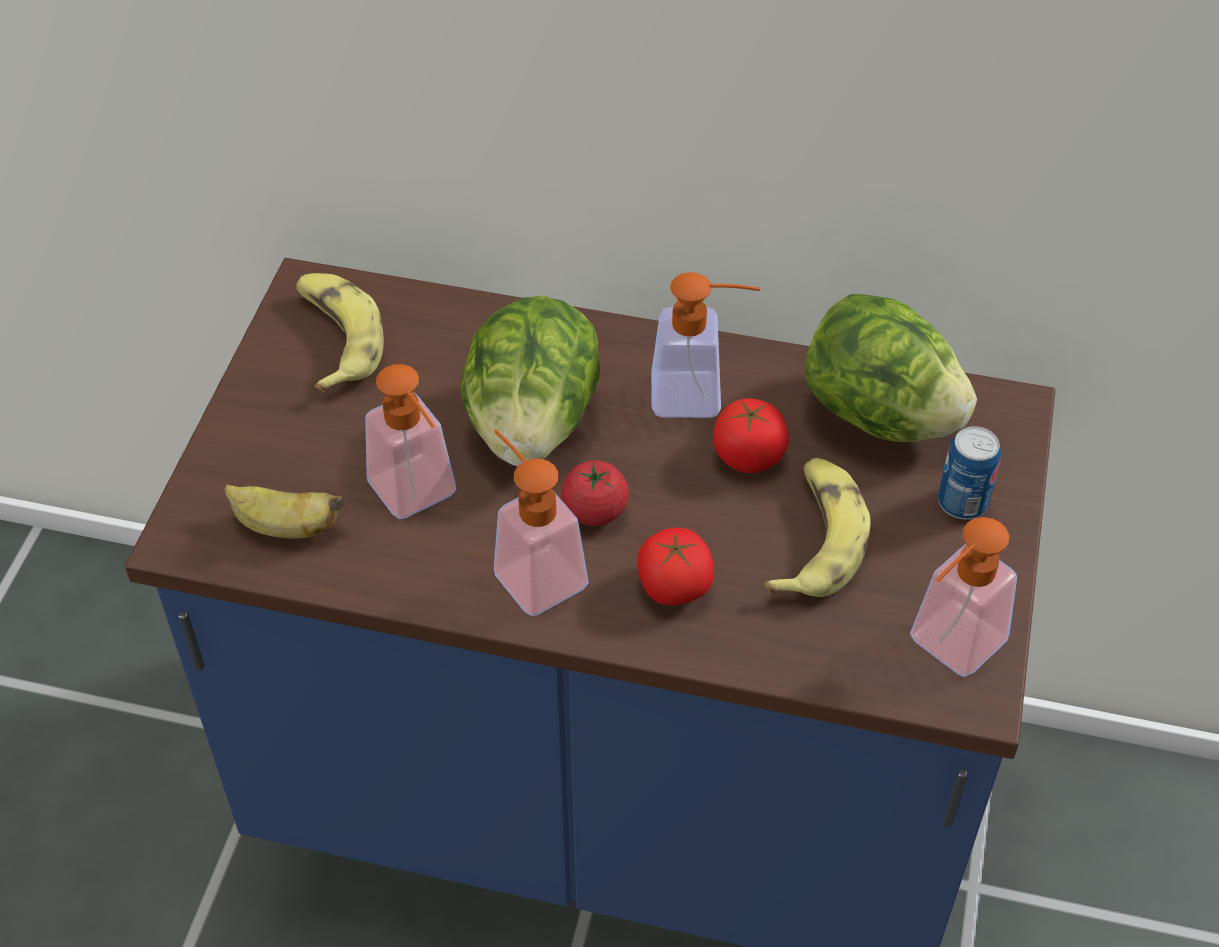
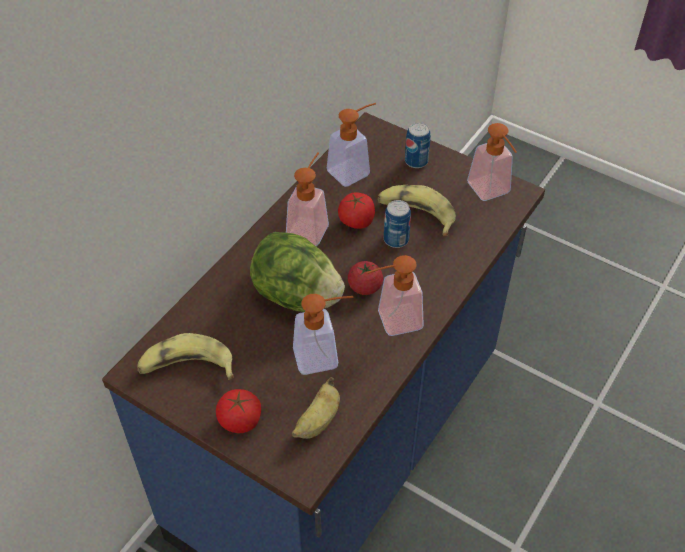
camera: 70 degrees left, 0 degrees up
(674, 586) = (423, 271): tomato -> tomato (240, 421)
(733, 525) = (396, 239): none -> can
(879, 415) = (354, 170): lettuce -> soap dispenser

